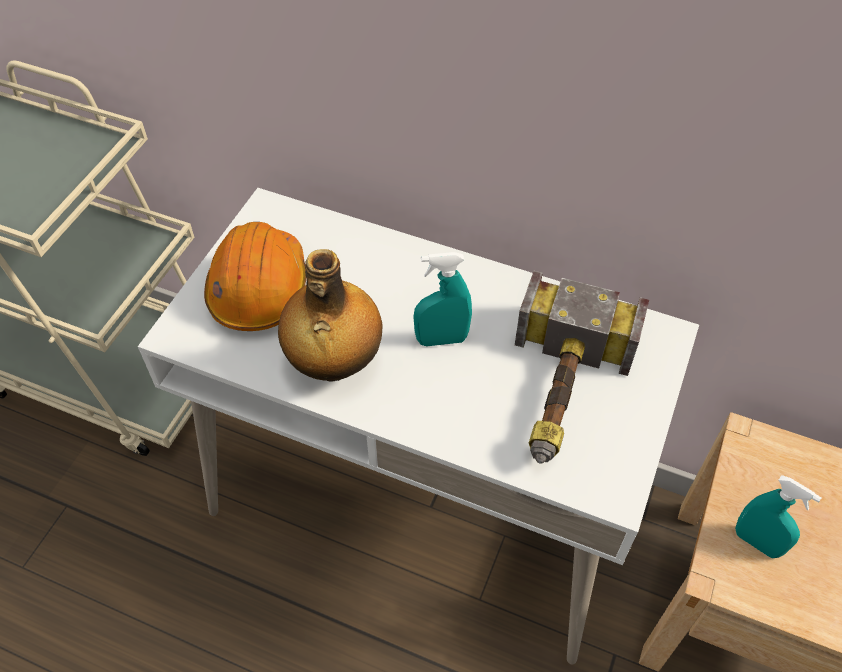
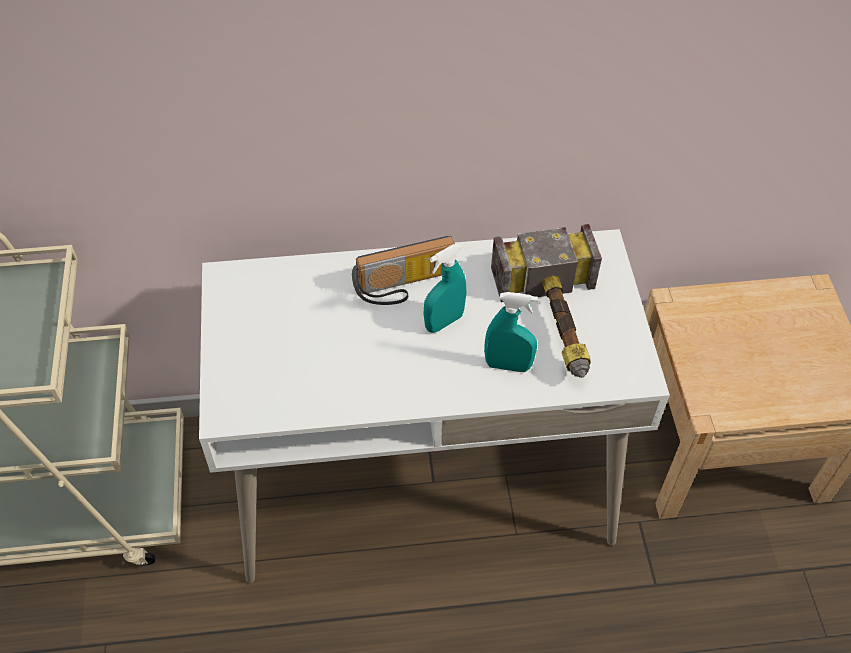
camera: 30 degrees left, 0 degrees up
(259, 289) = (269, 346): orange hard hat -> none
(333, 364) = (373, 378): bottle -> none
(427, 288) = (405, 287): none -> radio
(757, 542) = (721, 374): turquoise spray bottle -> turquoise spray bottle (508, 365)

